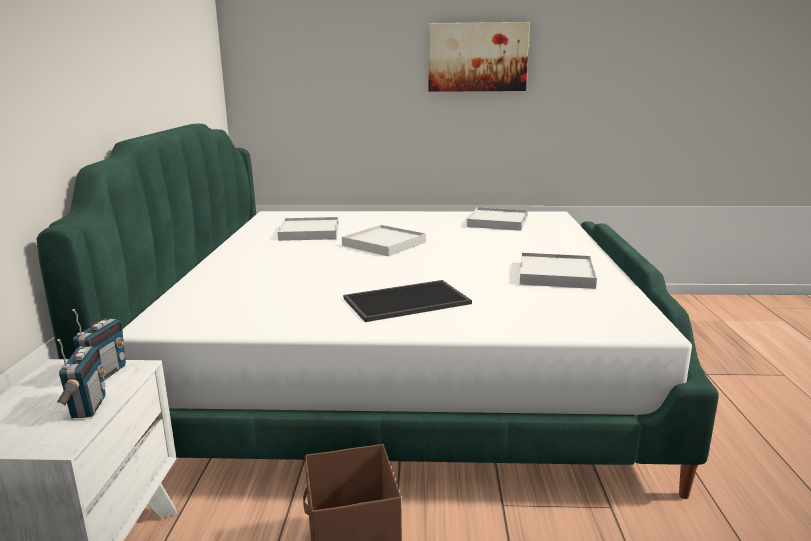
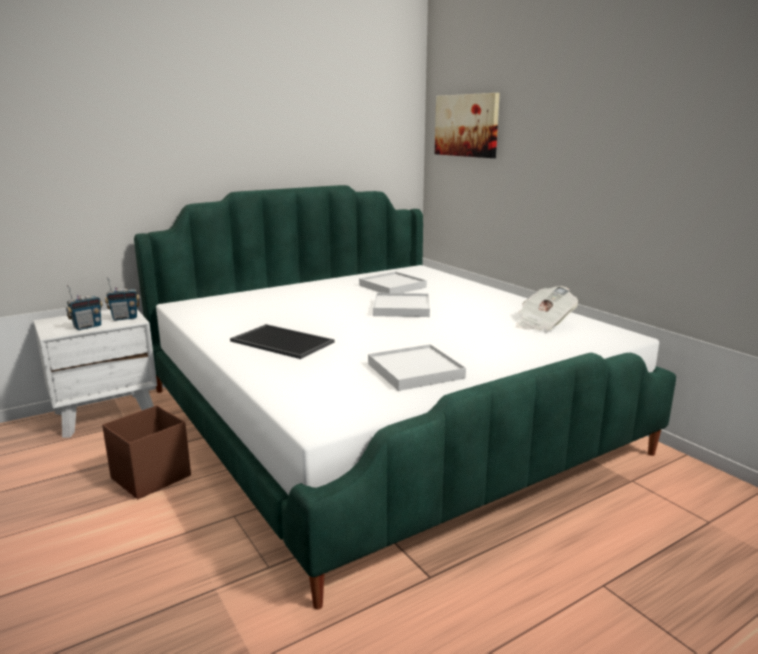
camera: 55 degrees right, 0 degrees up
(477, 57) = (601, 139): picture -> picture (467, 125)
(498, 222) = (543, 324): white tray -> newspaper

